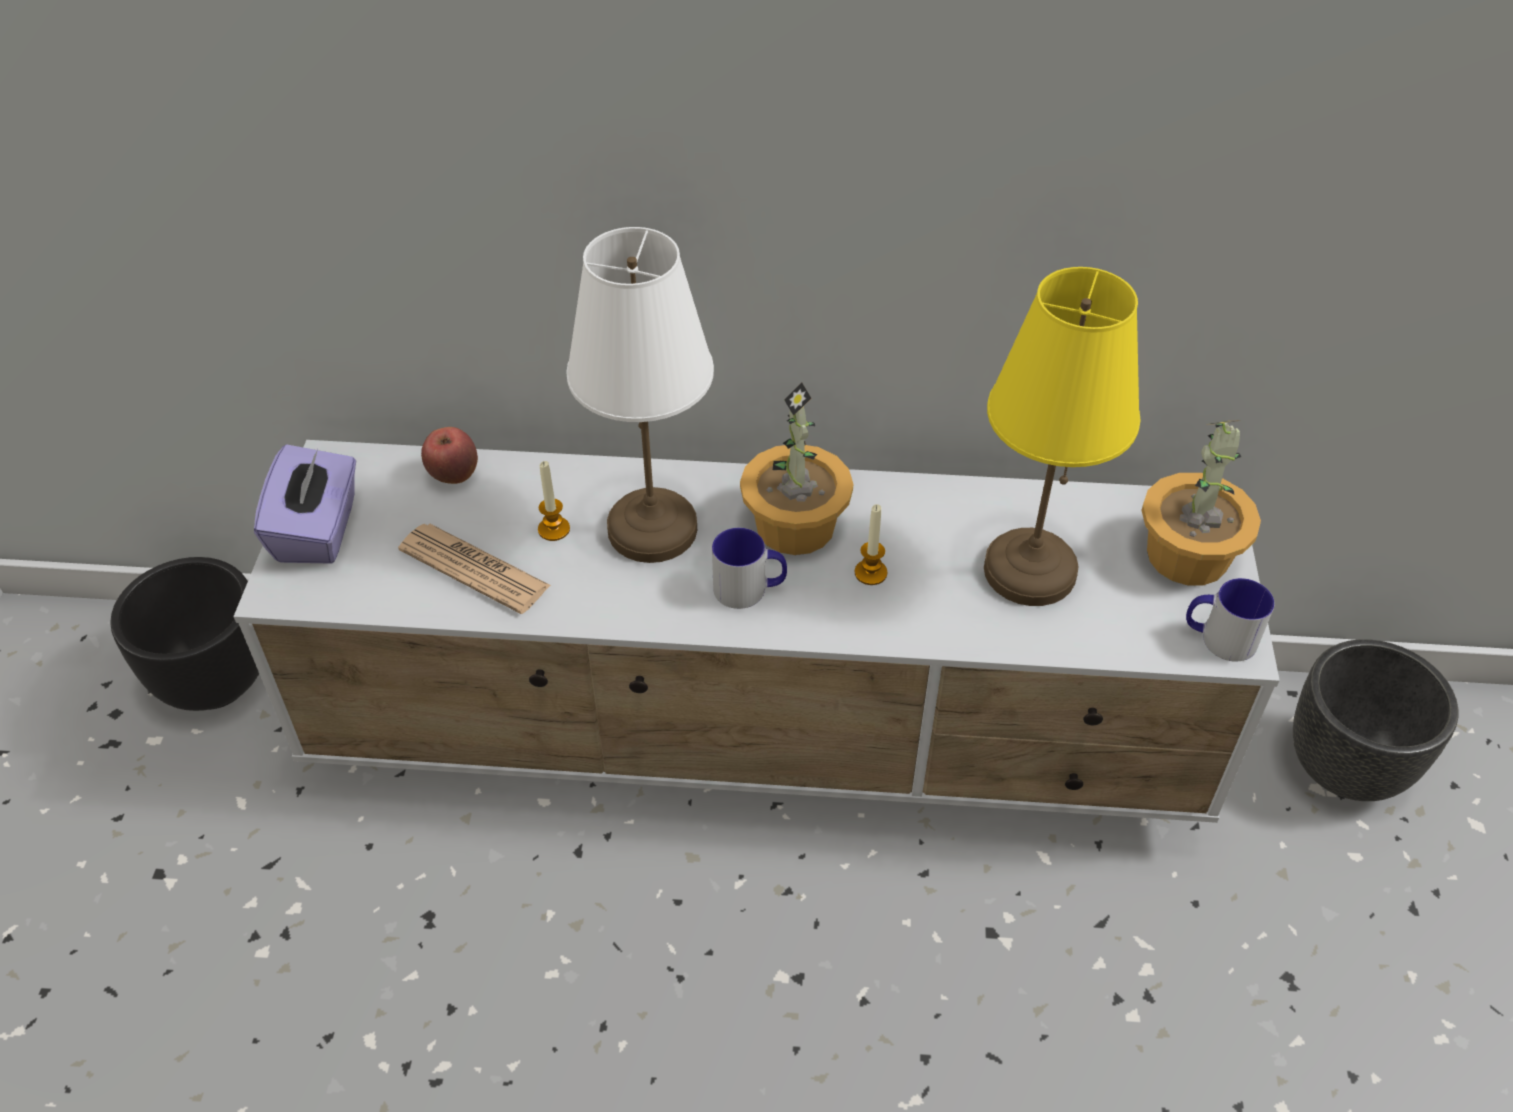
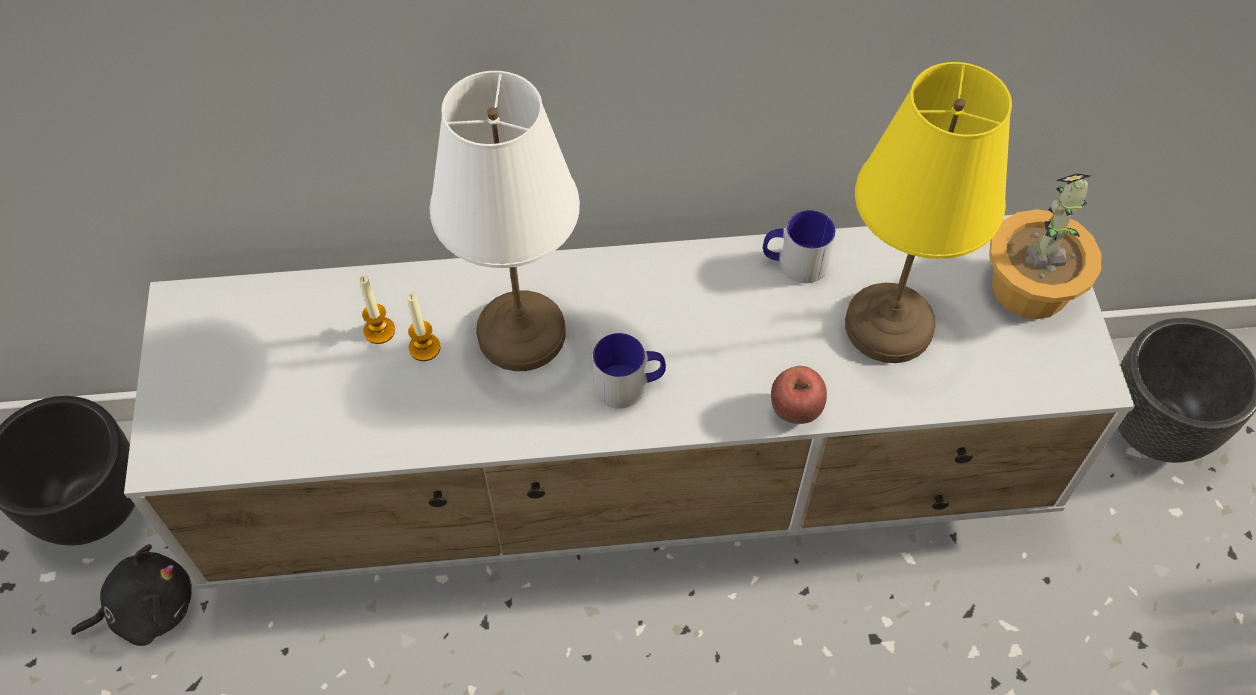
camera: 10 degrees left, 10 degrees up
(243, 784) = (148, 608): none -> black plush toy
(318, 530) = (188, 384): purple tissue box -> none
(454, 476) = (311, 302): apple -> apple (795, 410)
(474, 569) = (355, 403): newspaper -> none
(796, 525) = (660, 309): potted plant -> none
(870, 573) = (741, 350): candle -> candle (379, 331)
(1218, 638) = (1073, 371): mug -> mug (794, 263)

